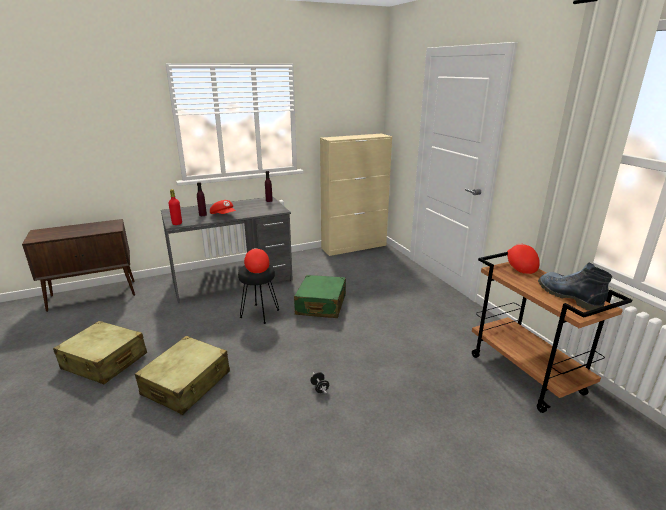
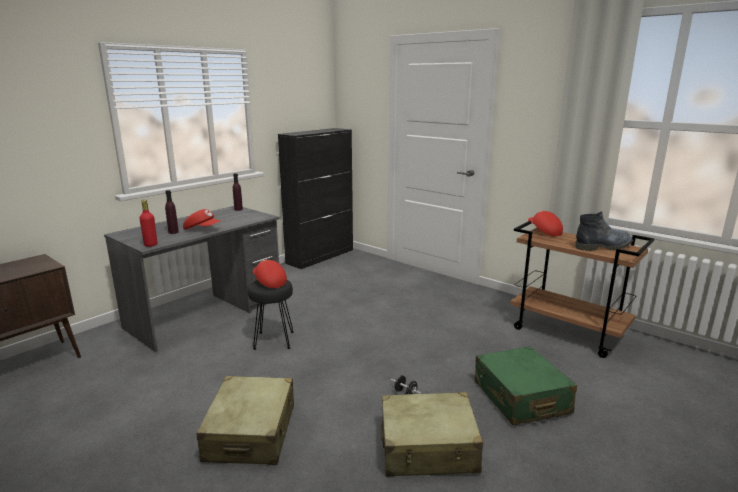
camera: 25 degrees left, 5 degrees down
(104, 361) = (109, 442): beige suitcase -> beige suitcase (428, 448)
(321, 305) = (335, 317): green suitcase -> green suitcase (520, 397)
(354, 247) = (320, 256): beige cabinet -> black cabinet
(567, 296) = (603, 246): boot -> boot turned 135 degrees clockwise

